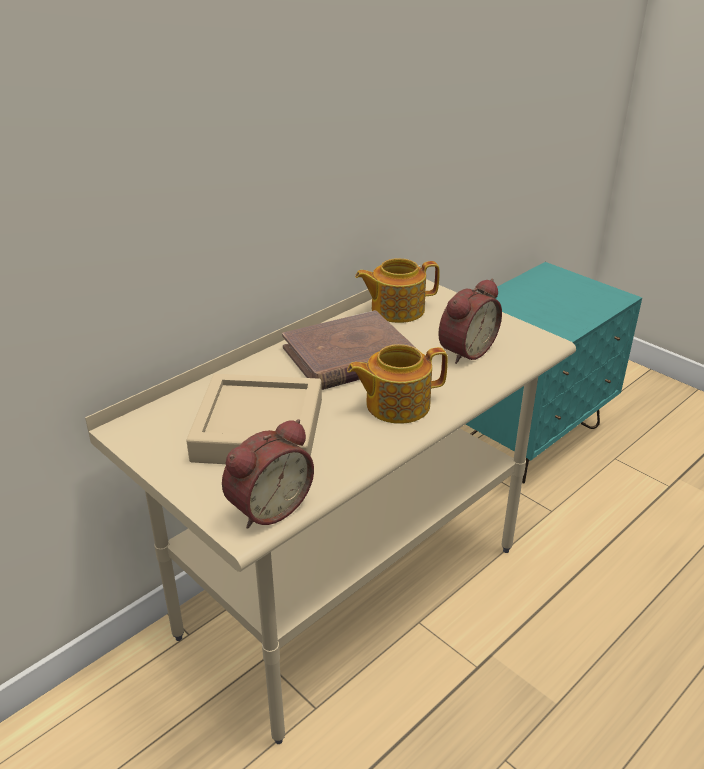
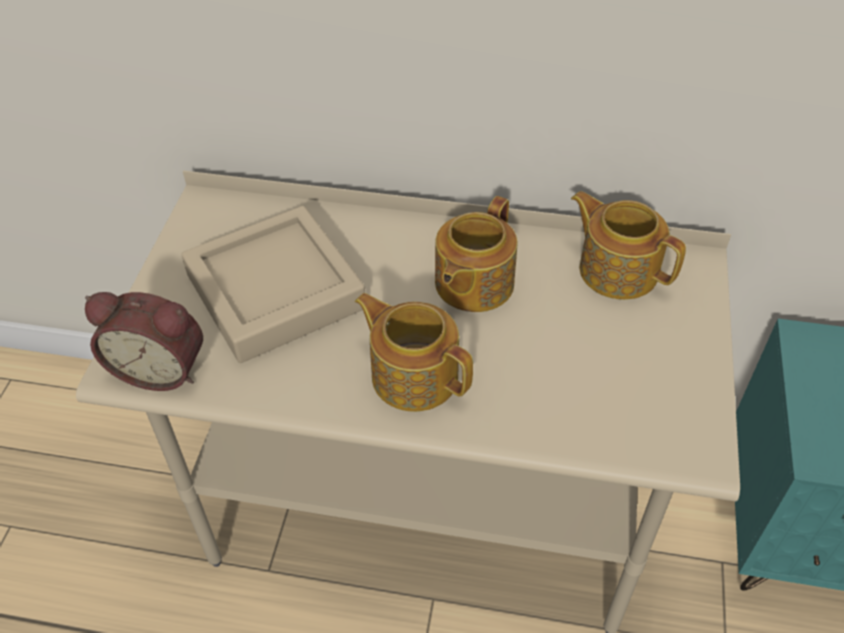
camera: 55 degrees right, 15 degrees up
(349, 356) = (472, 284): brown book -> teapot
(464, 350) = (591, 379): alarm clock -> none

